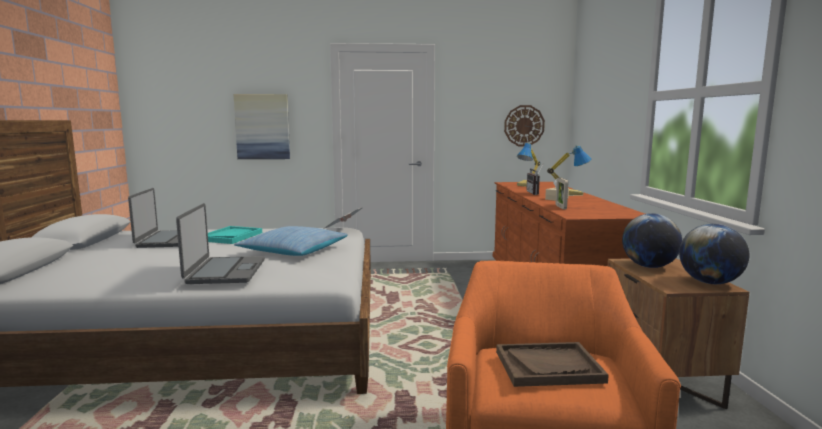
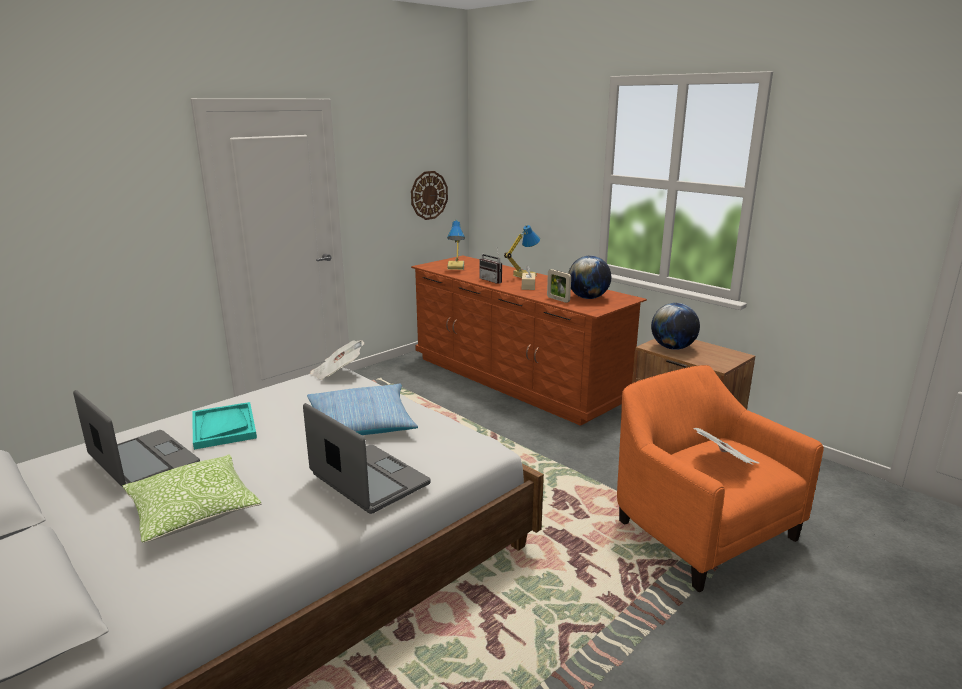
camera: 40 degrees left, 10 degrees up
(135, 261) = (194, 511): none -> pillow
(262, 126) = (100, 237): picture -> none
(548, 366) = (724, 462): brown tray -> newspaper
(710, 282) = (727, 354): globe -> globe (588, 298)

